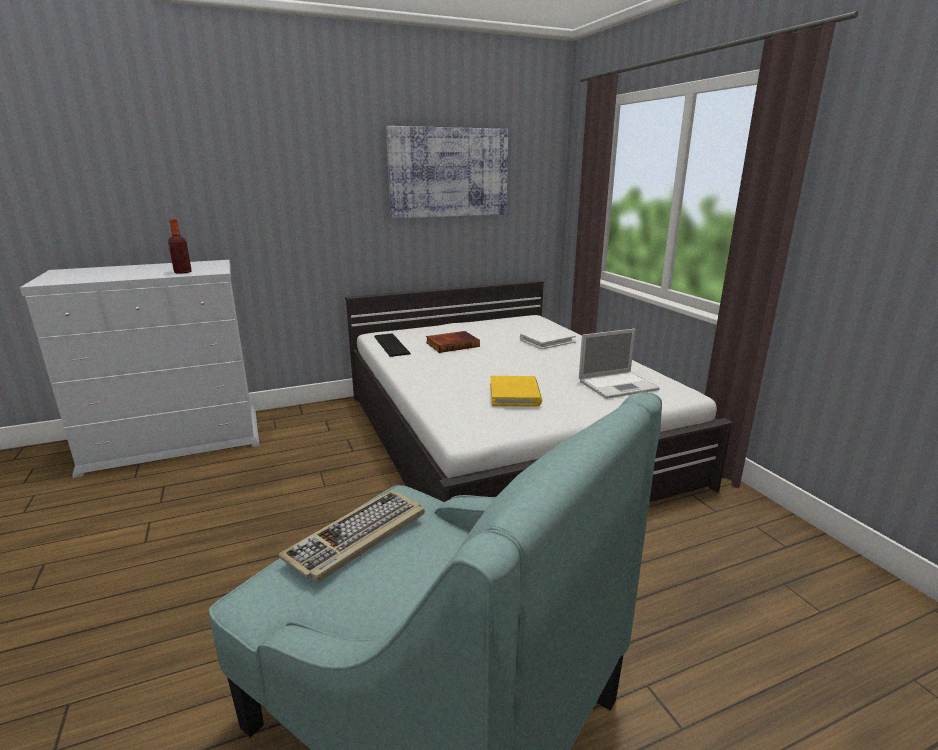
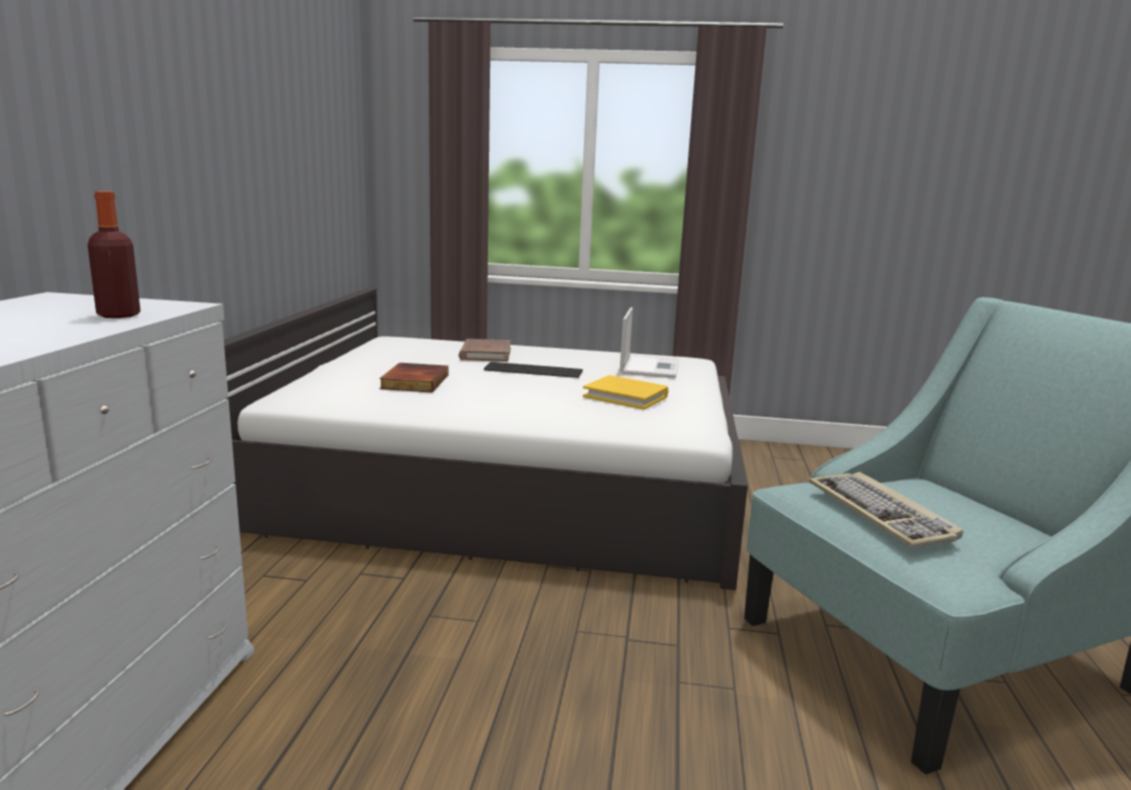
camera: 60 degrees left, 5 degrees down
(392, 344) = (348, 402): keyboard -> keyboard (532, 370)
(448, 173) = (286, 127): picture -> none
(547, 341) = (485, 354): white book -> brown book

